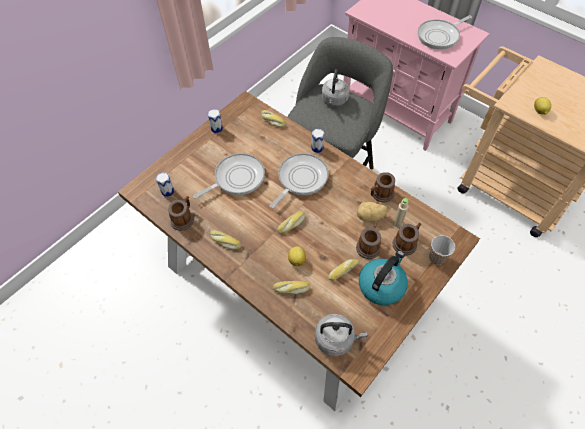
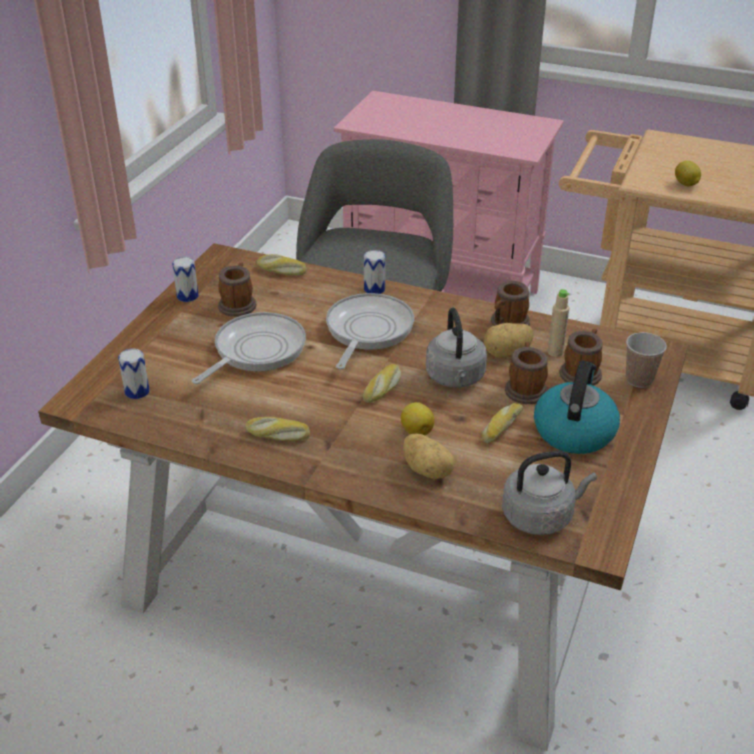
camera: 20 degrees left, 20 degrees down
(183, 218) = (185, 421): mug -> mug (238, 304)
(291, 289) = (428, 470): bread -> potato
(334, 100) = (364, 242): grey kettle -> grey kettle (455, 378)
(440, 36) = (494, 133): frying pan -> none

